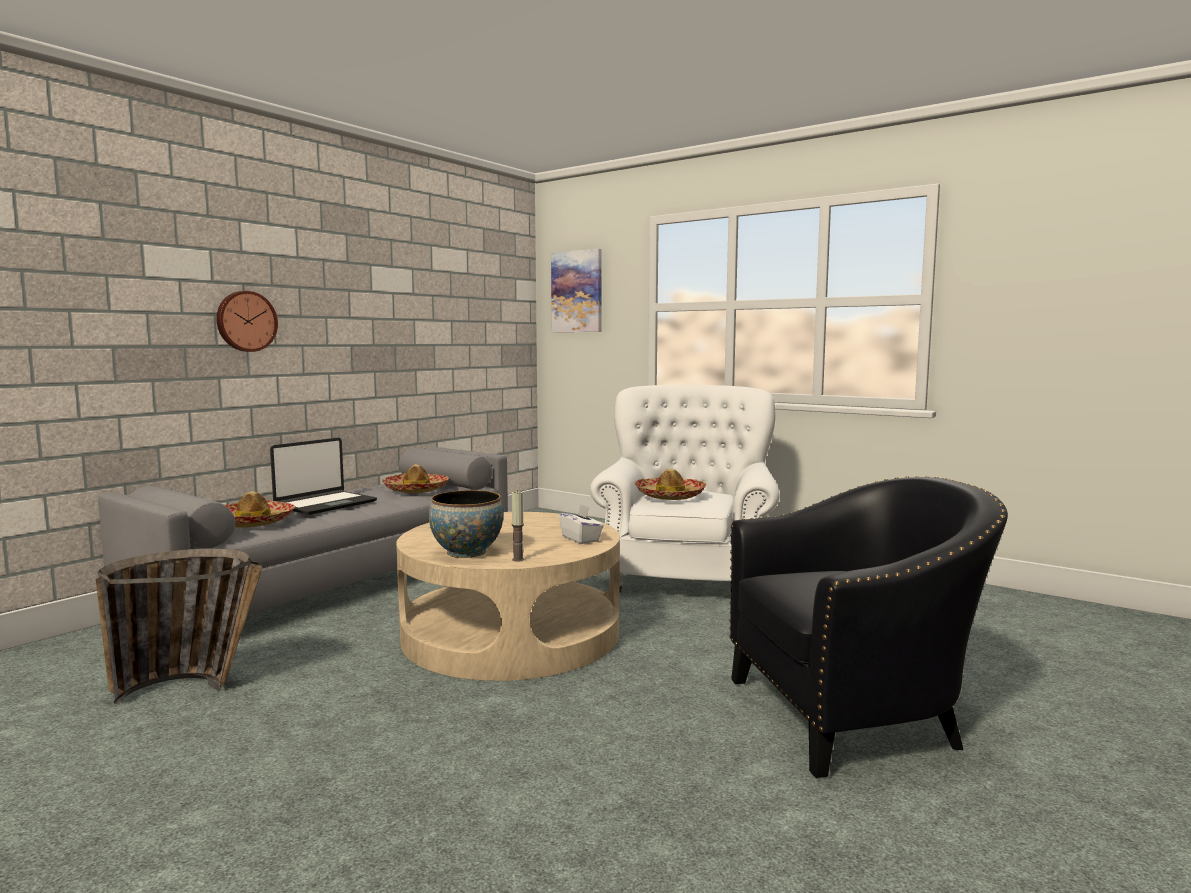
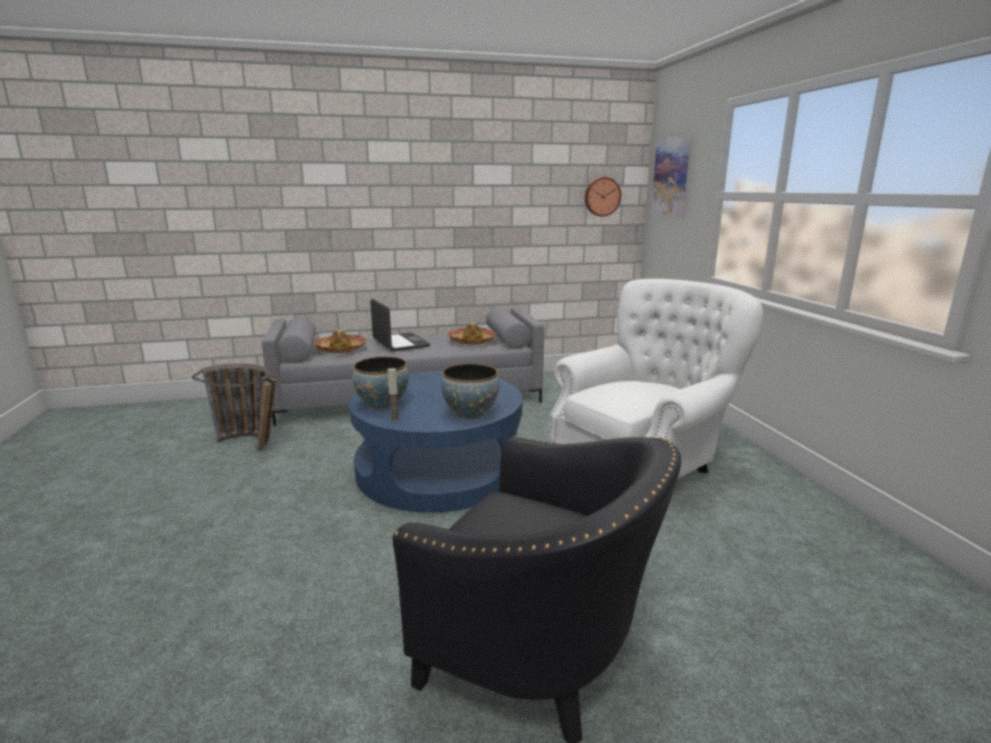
camera: 40 degrees right, 10 degrees up
(246, 321) = (370, 212): wall clock -> wall clock (602, 196)
(325, 504) = (400, 343): laptop -> laptop turned 105 degrees counterclockwise
(511, 632) = (439, 467): beige coffee table -> blue coffee table
(581, 539) = (470, 413): white tissue box -> bowl
(669, 496) = (616, 389): hat -> none

